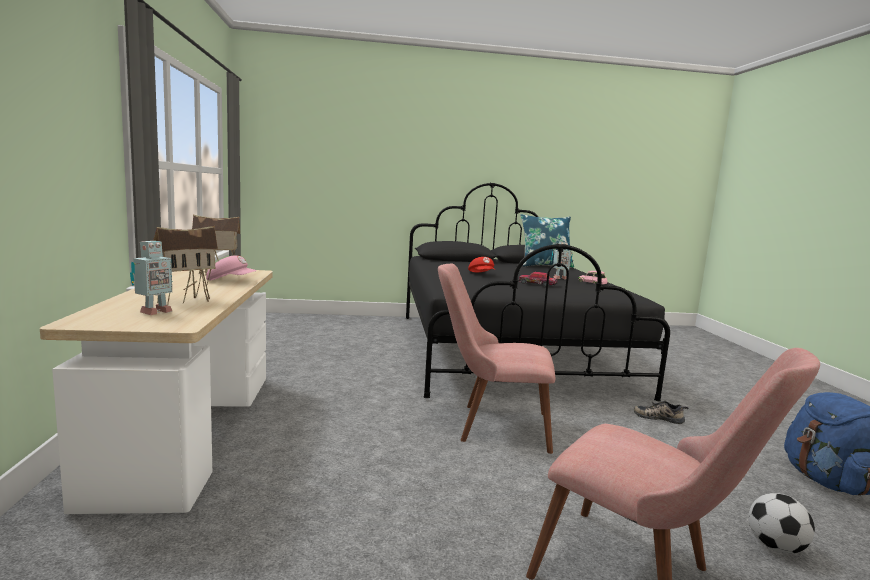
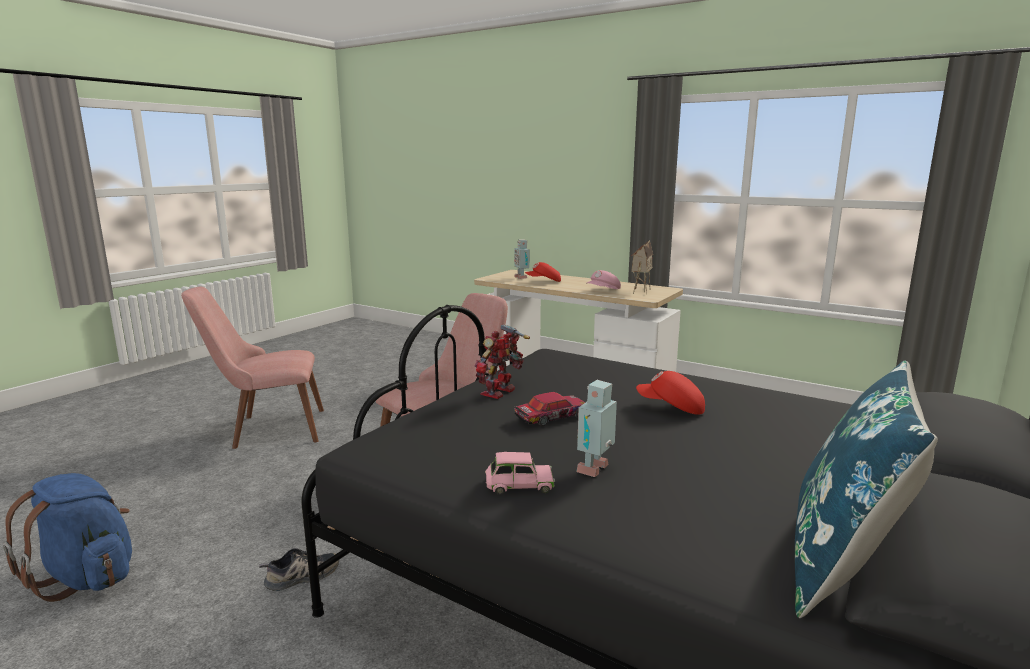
camera: 130 degrees right, 5 degrees up
(186, 301) = (543, 281): toy house -> red cap
(535, 292) = (500, 392): none -> toy robot
(775, 547) = (181, 479): football -> none

